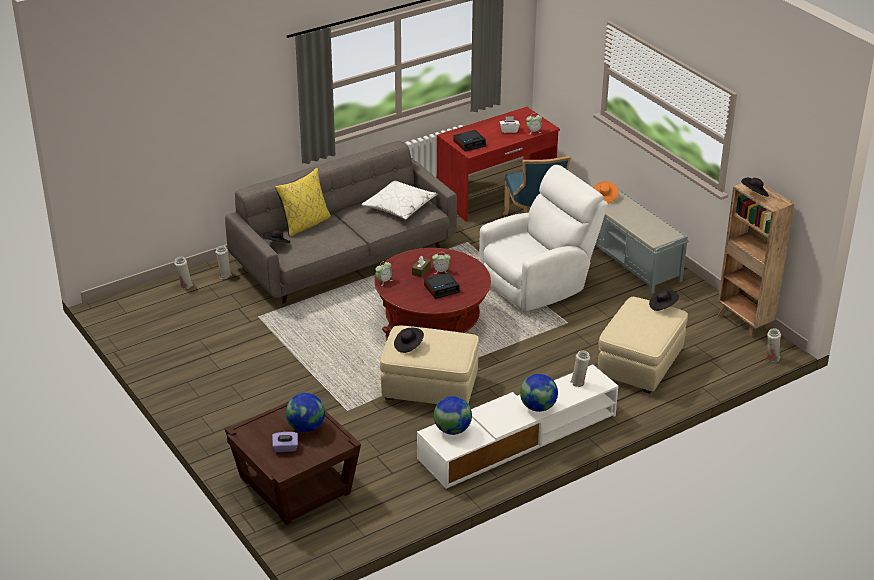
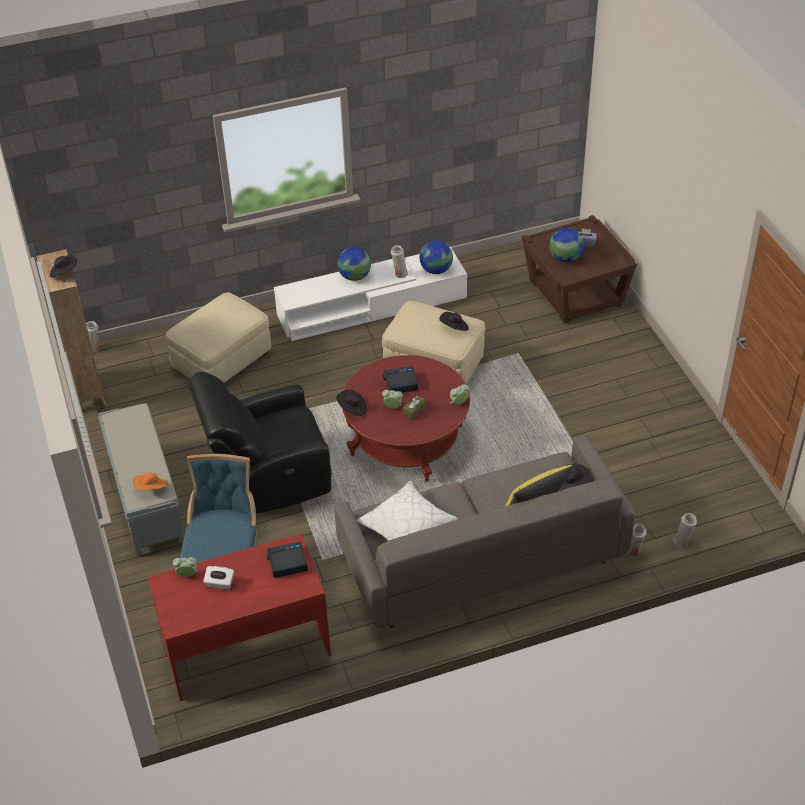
camera: 165 degrees left, 10 degrees up
(538, 284) = (268, 477): white armchair -> black armchair
(579, 382) = (307, 294): white vase -> white vase (399, 274)
(662, 306) = (186, 336): black hat -> black hat (352, 409)

